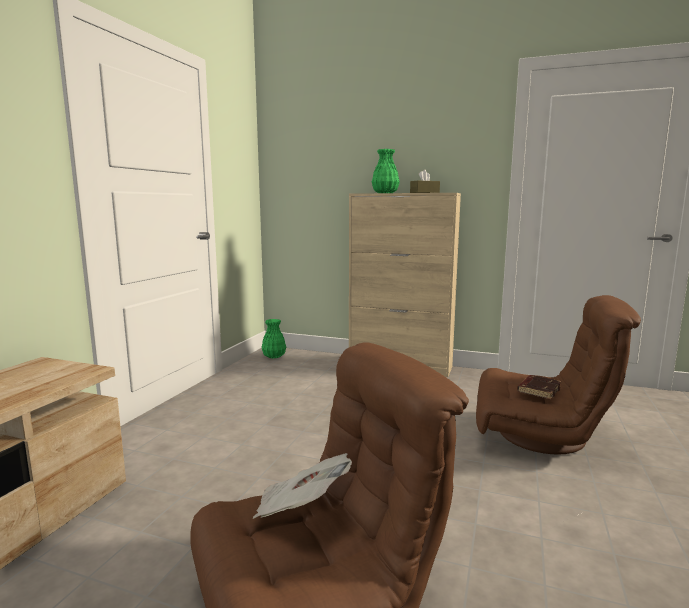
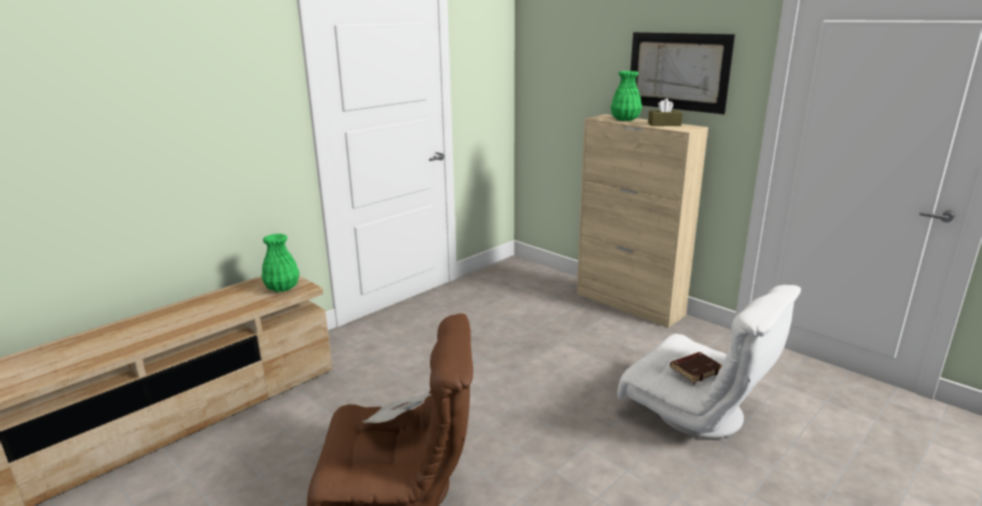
camera: 25 degrees right, 10 degrees up
(274, 356) = (513, 270): green vase -> green vase (283, 287)
(427, 149) = (677, 71): none -> picture
(540, 436) = (697, 414): brown armchair -> white armchair

